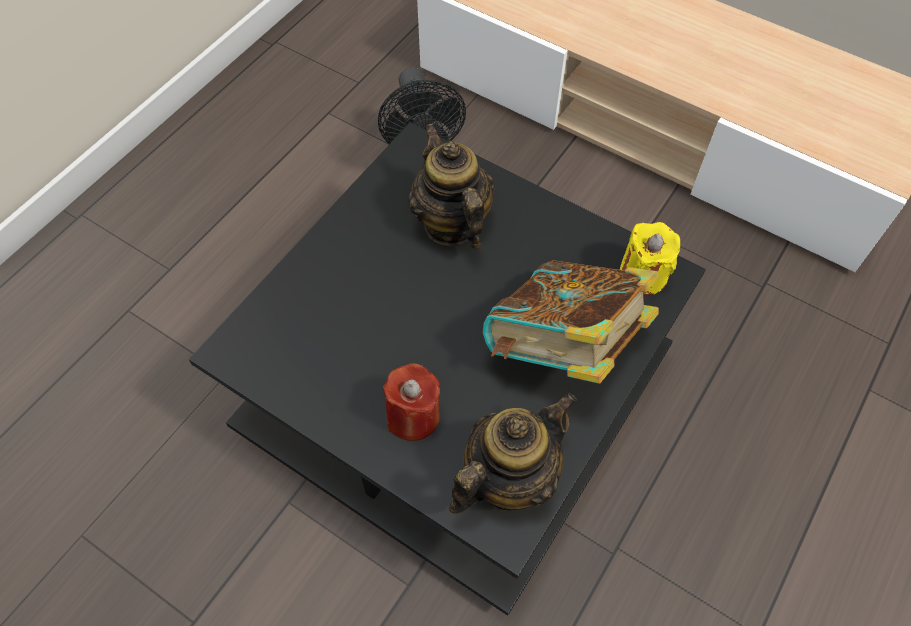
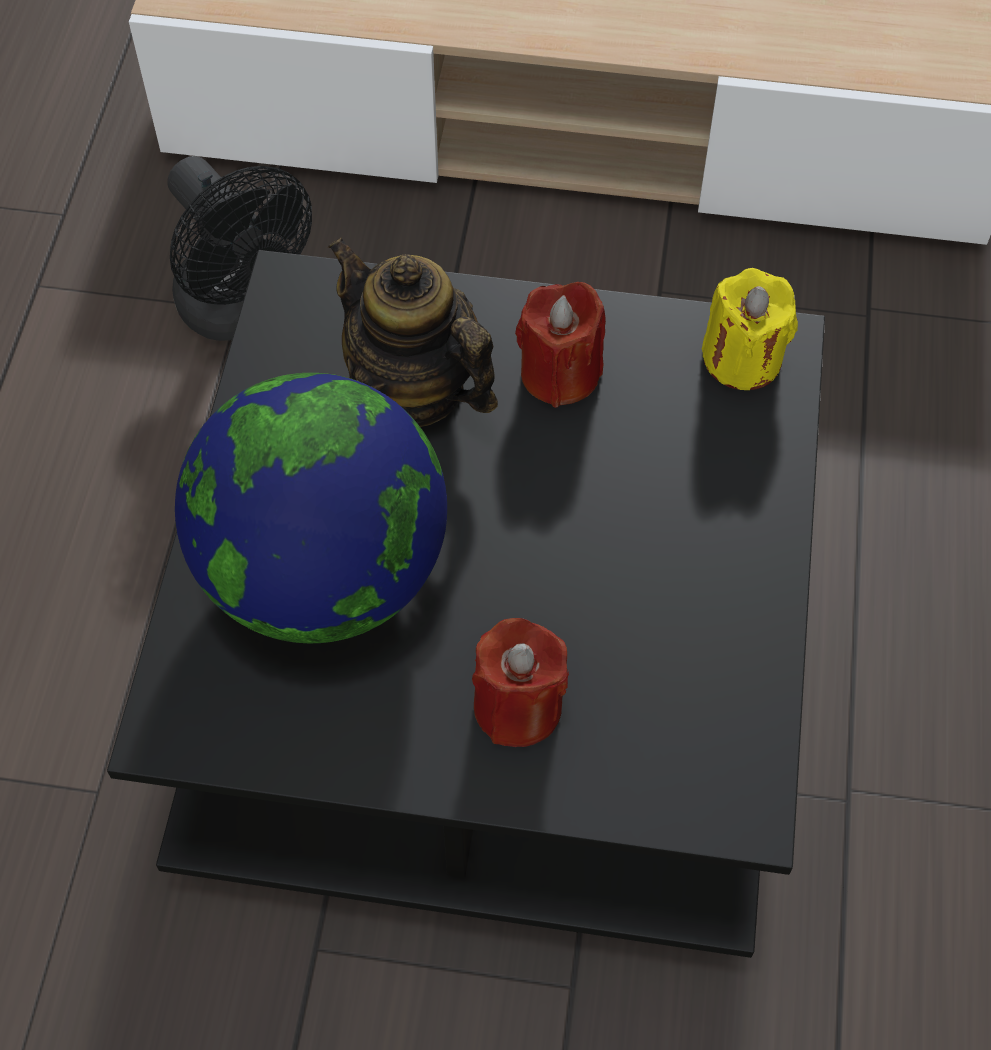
camera: 25 degrees left, 0 degrees up
(351, 302) = (324, 574): none -> globe
(508, 478) = (705, 736): teapot -> none
(534, 244) = (560, 373): none -> red candle
(565, 347) = (686, 511): book -> none

